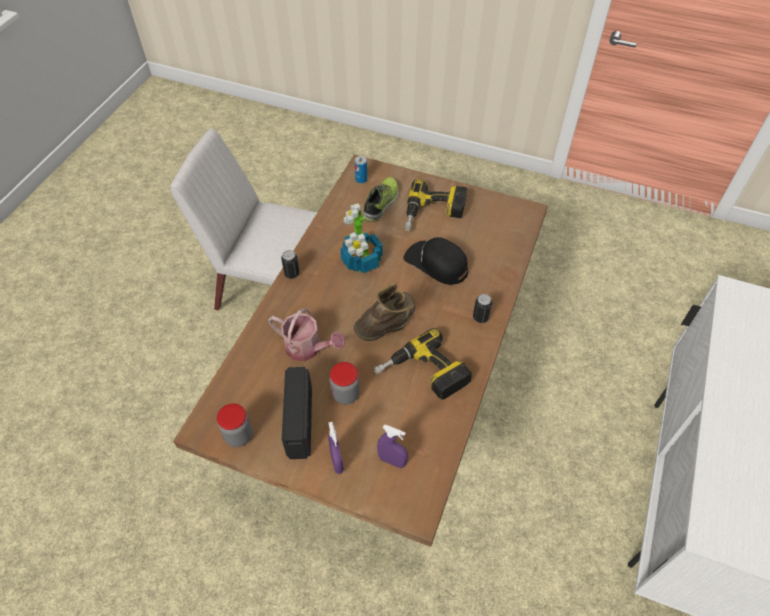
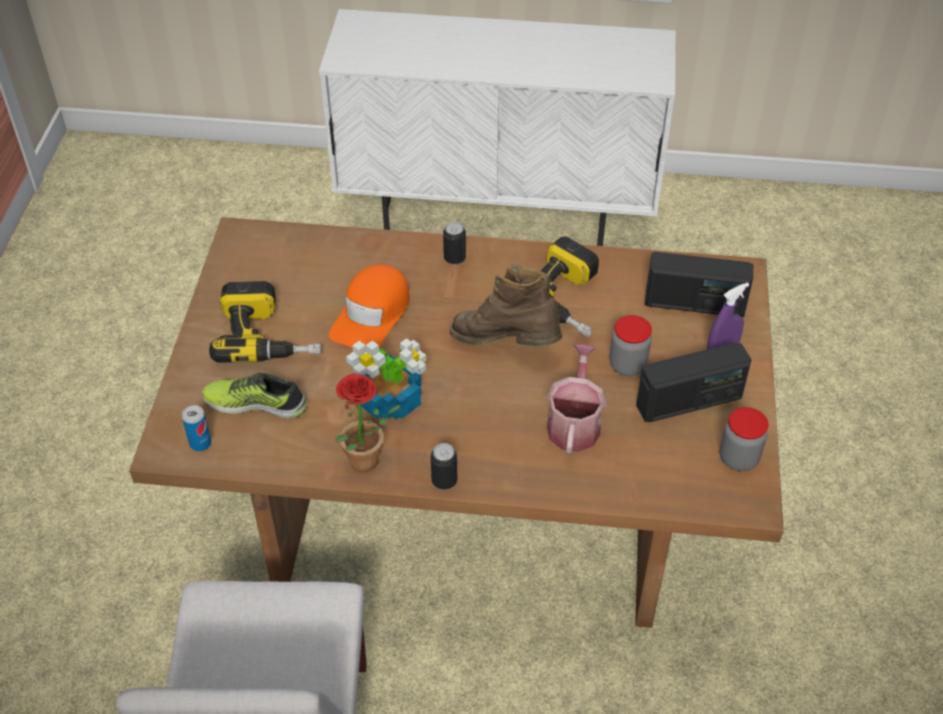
camera: 105 degrees left, 5 degrees down
(317, 241) = (365, 466): none -> potted plant
(392, 461) = (694, 304): purple spray bottle -> radio
(436, 264) = (372, 315): black cap -> orange cap

